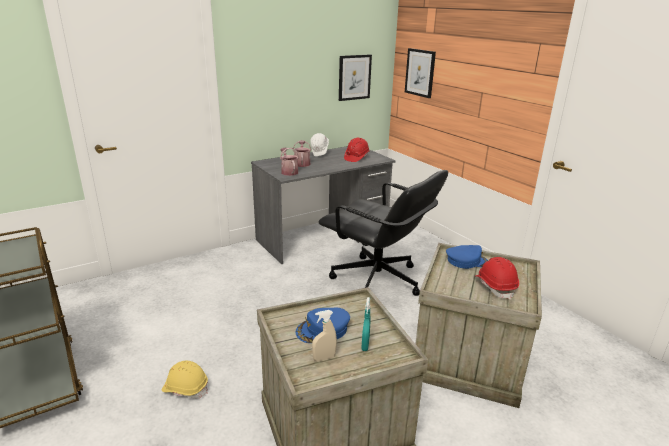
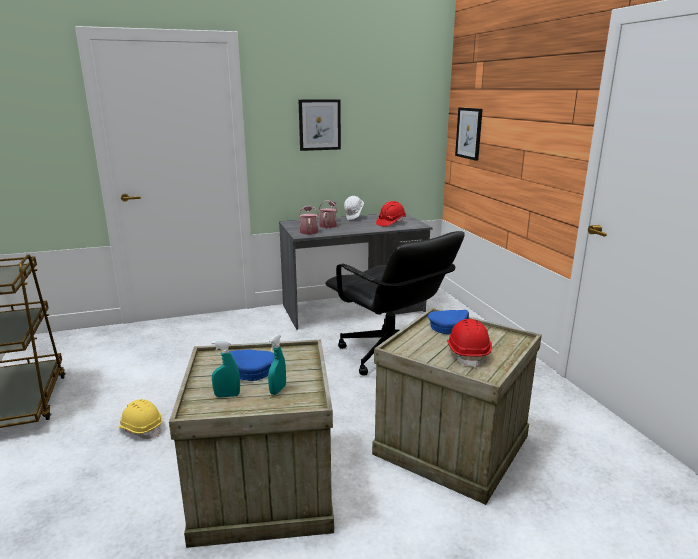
camera: 15 degrees right, 5 degrees down
(324, 358) = (227, 395): beige spray bottle -> turquoise spray bottle
(354, 77) = (398, 139): picture -> picture (319, 125)

